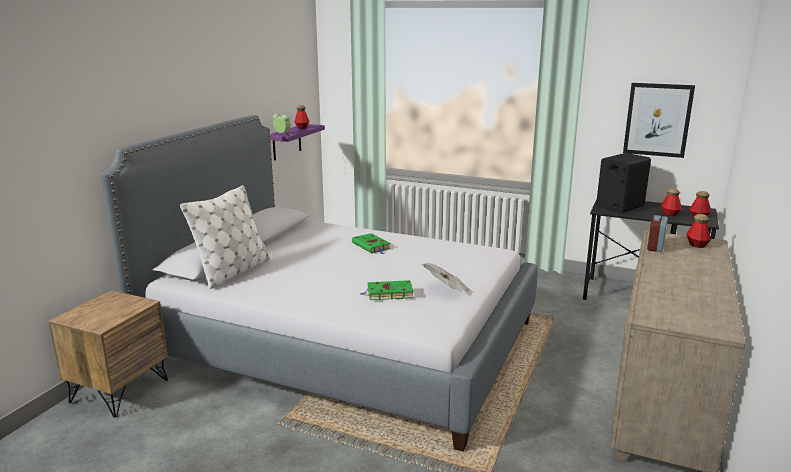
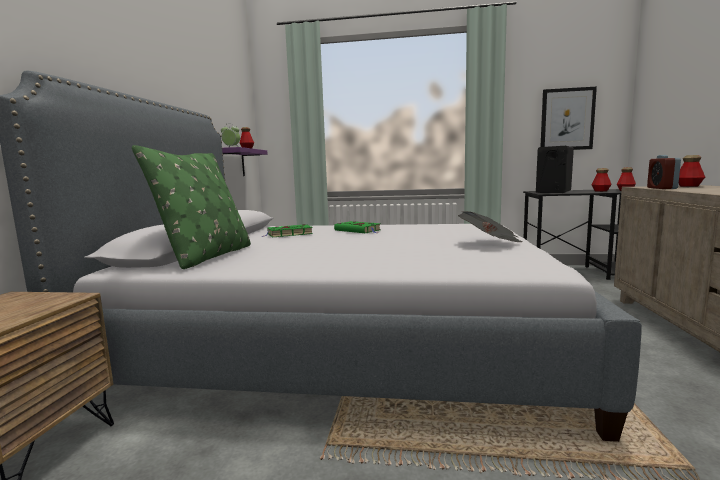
camera: 15 degrees left, 10 degrees down
(233, 272) = (207, 256): white pillow -> green pillow
(388, 293) = (432, 249): green book -> green book (288, 234)

